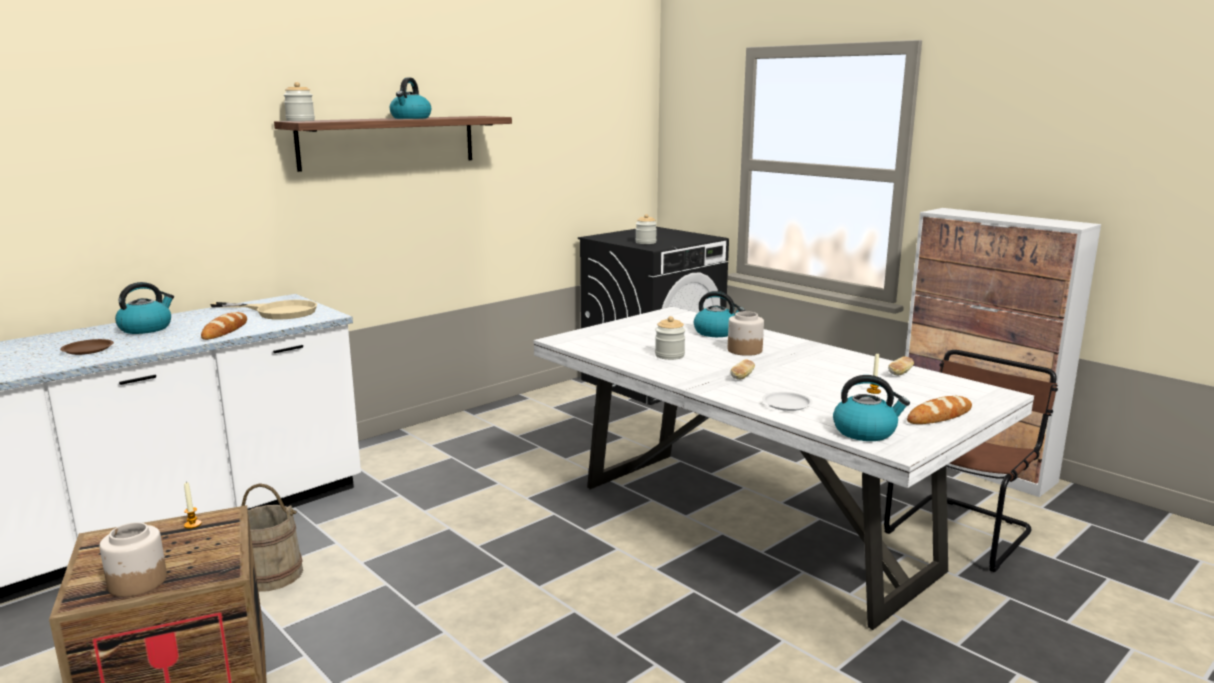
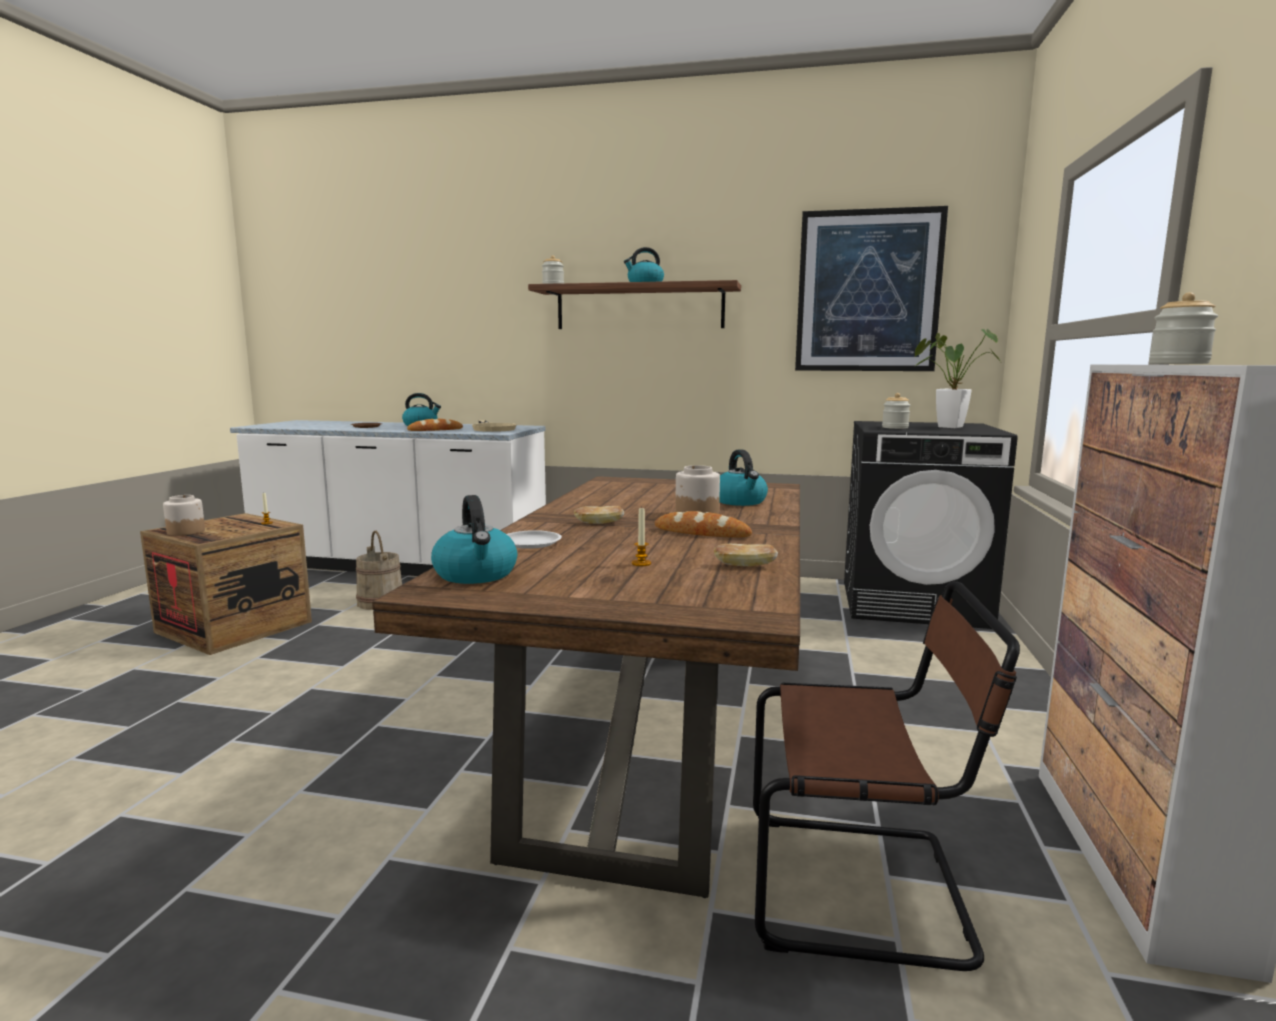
camera: 55 degrees right, 5 degrees down
(577, 121) = (868, 291): none -> picture
(660, 235) = (944, 427): none -> potted plant
(669, 355) = (625, 501): jar -> jar (1178, 363)
(752, 527) = (655, 733): white dining table -> brown dining table
(939, 416) = (589, 596): bread -> bread (702, 532)

